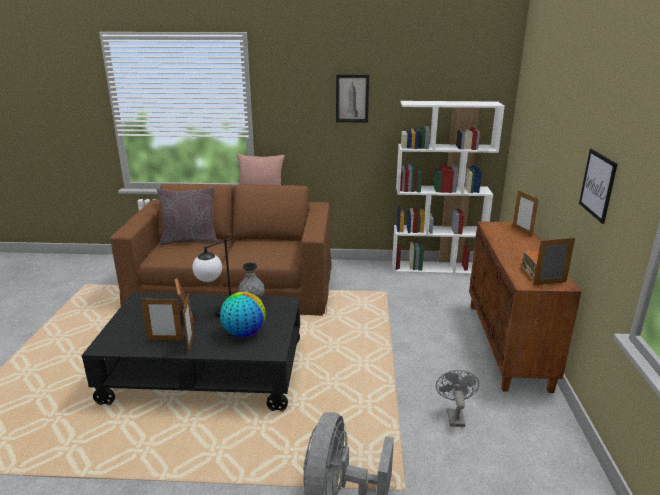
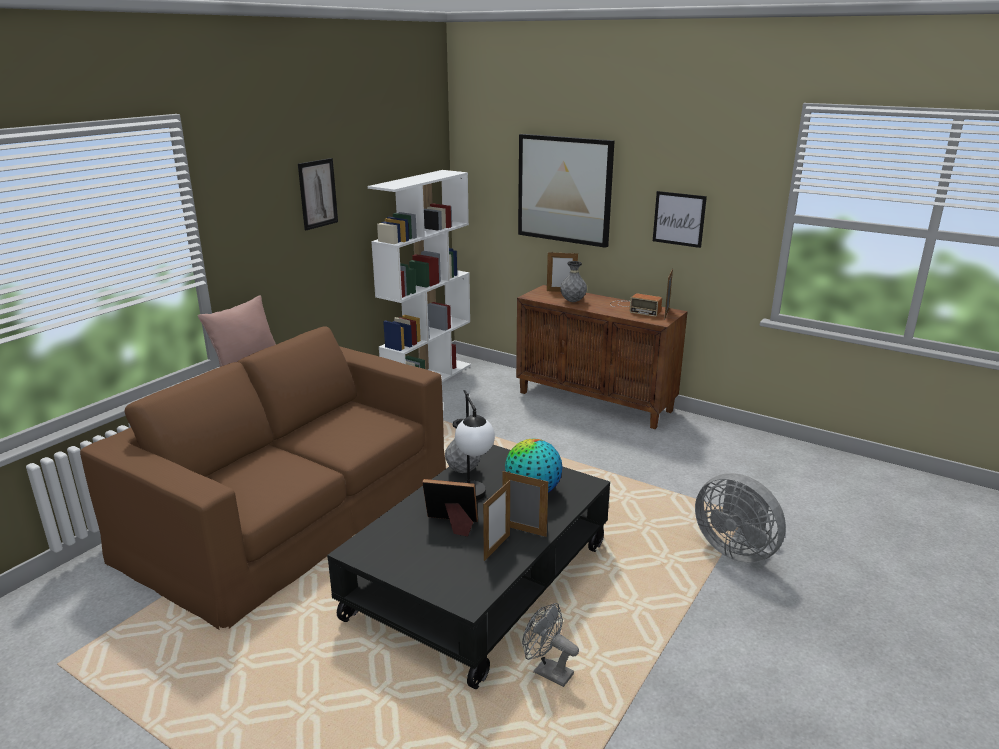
camera: 60 degrees left, 0 degrees up
(190, 240) = (230, 470): grey pillow -> none
(454, 415) = (670, 460): grey fan -> grey fan (547, 671)
(506, 240) = (572, 301): none -> grey vase
(550, 134) = (564, 189): none -> picture

